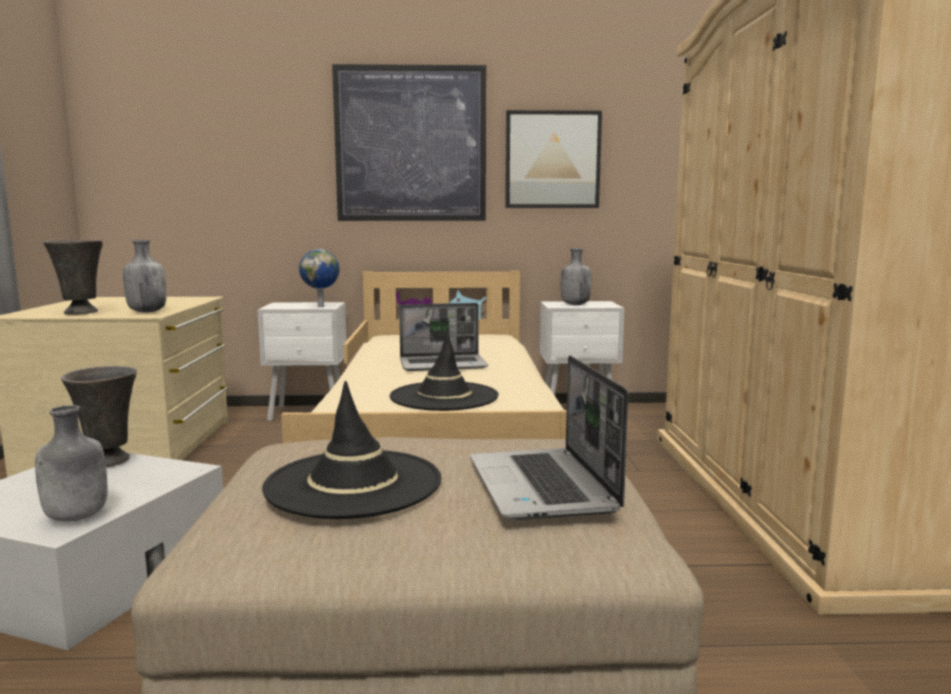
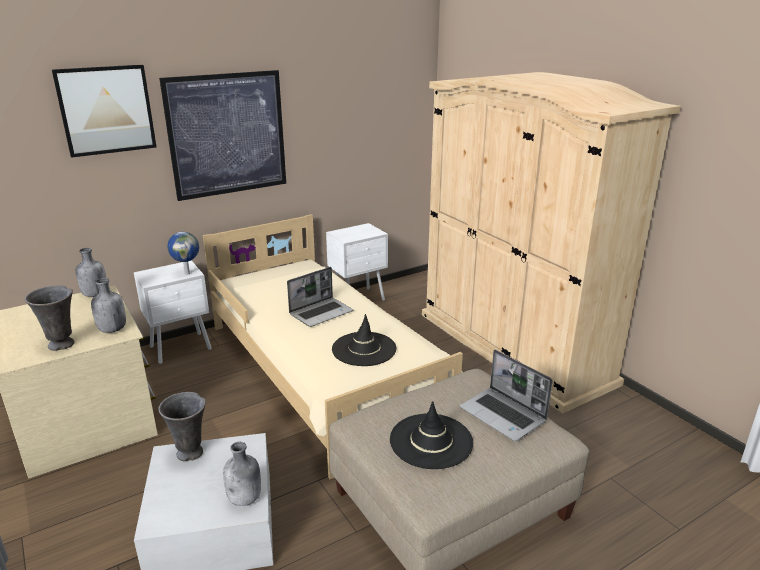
camera: 30 degrees left, 15 degrees up
(552, 160) = (326, 134): picture -> picture (106, 110)
(574, 304) = (354, 234): grey bottle -> grey bottle (94, 295)

